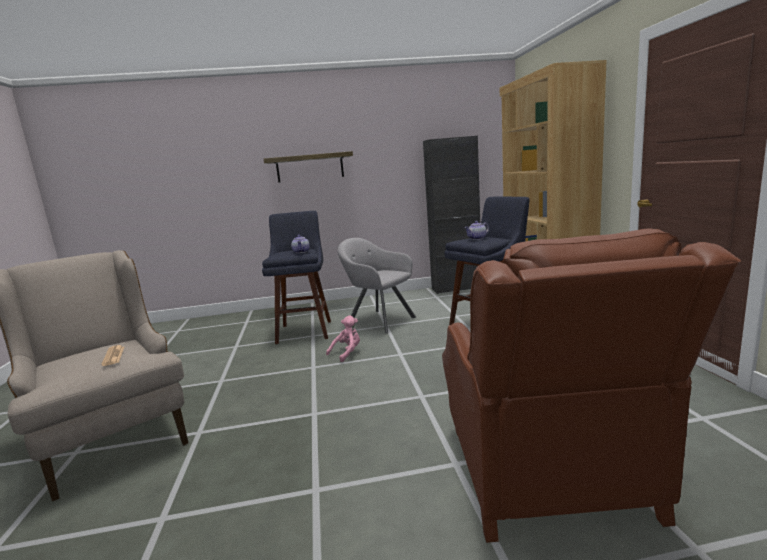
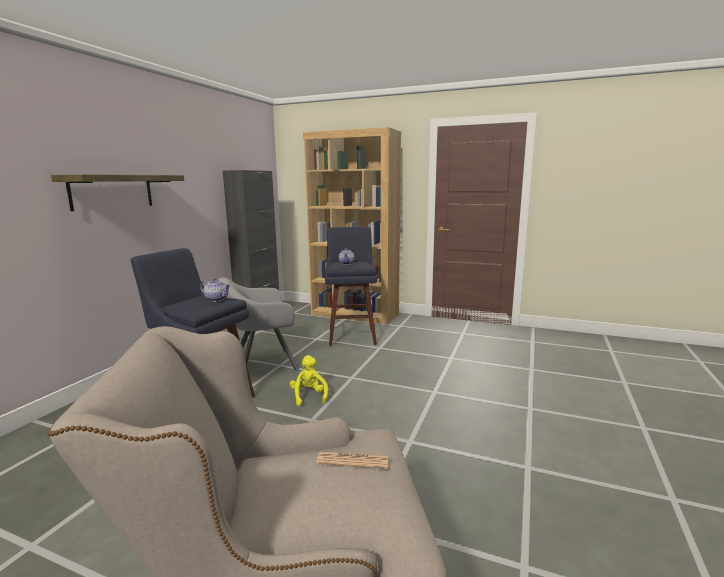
camera: 60 degrees left, 0 degrees up
(347, 353) = (309, 396): pink plush toy -> yellow plush toy
(547, 475) = (557, 389): brown armchair -> none

